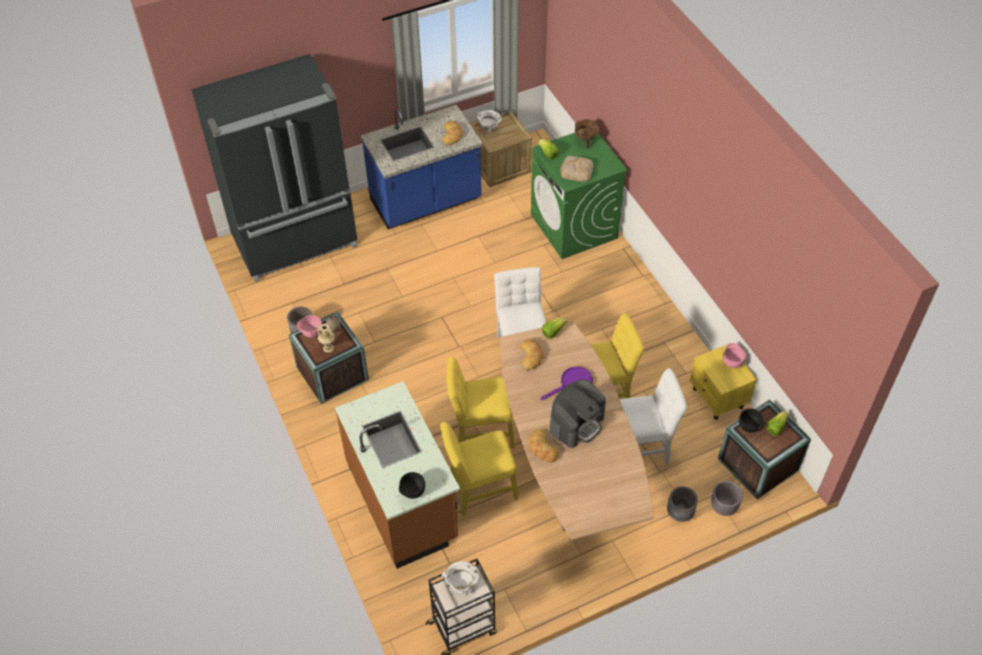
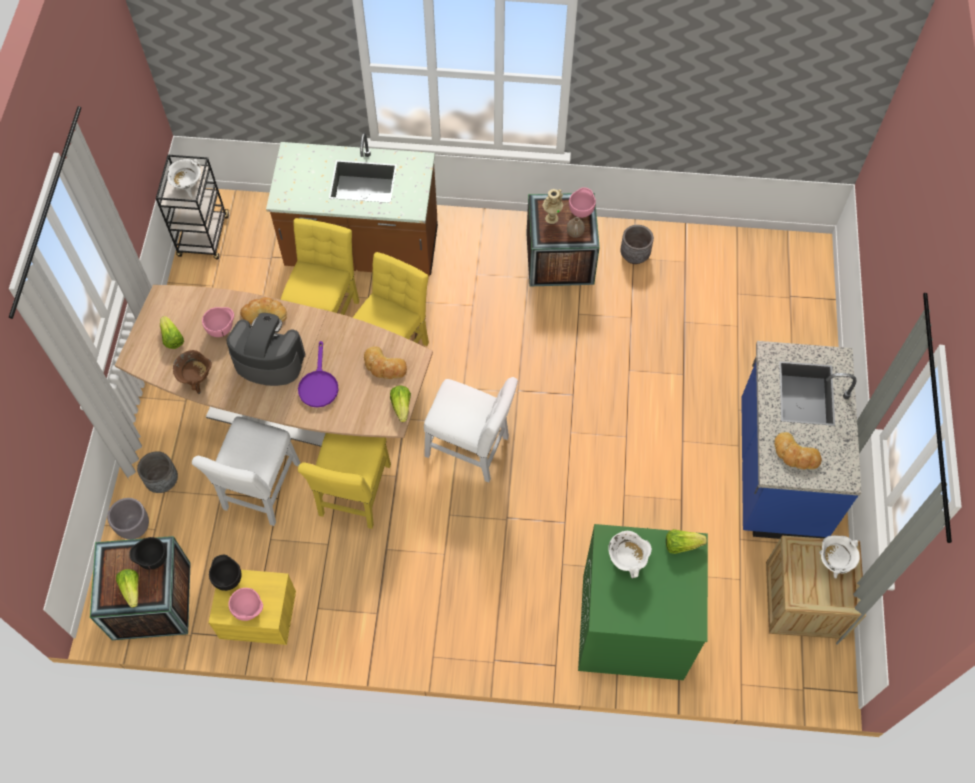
camera: 120 degrees right, 10 degrees up
(296, 242) = (781, 302): black fridge -> none
(412, 493) = (290, 170): black bowl -> black bowl (228, 578)
(575, 466) = (222, 329): none -> pink bowl
(576, 170) = (626, 561): bread -> white cooking pot
(576, 423) = (269, 360): coffee machine -> coffee machine turned 120 degrees clockwise
(585, 141) = (680, 610): brown cooking pot -> brown cooking pot (197, 379)
(605, 494) = (172, 338): none -> lettuce

